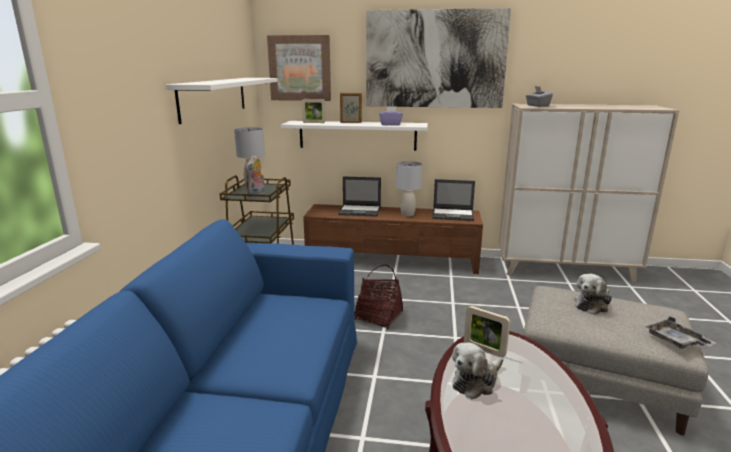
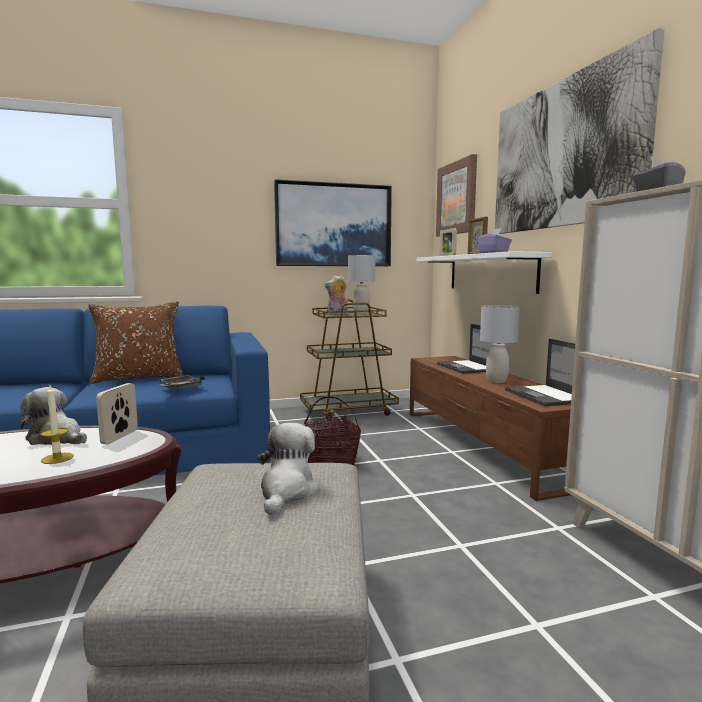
camera: 65 degrees right, 10 degrees down
(214, 98) = (333, 225): white shelf -> picture
(235, 339) = (138, 378): none -> brown pillow
(531, 377) = (57, 458): none -> candle
(592, 304) = (287, 491): plush toy -> plush toy turned 75 degrees clockwise
(676, 341) = (167, 563): grey tray -> grey tray (180, 388)

